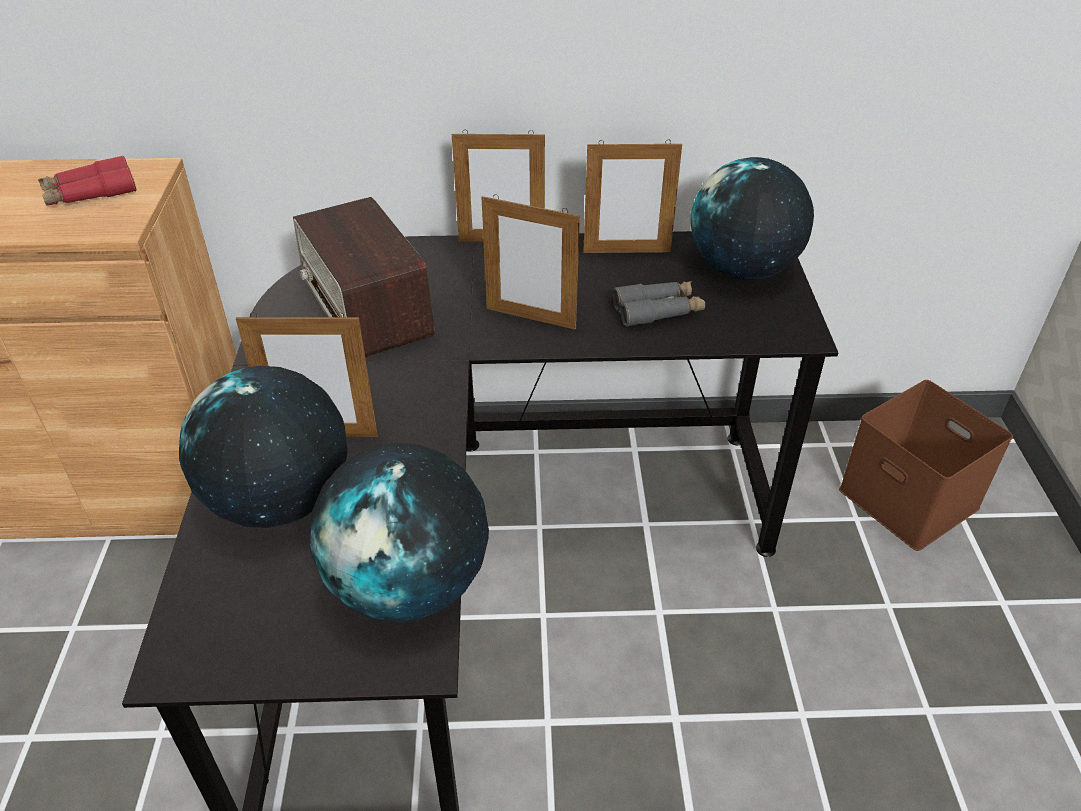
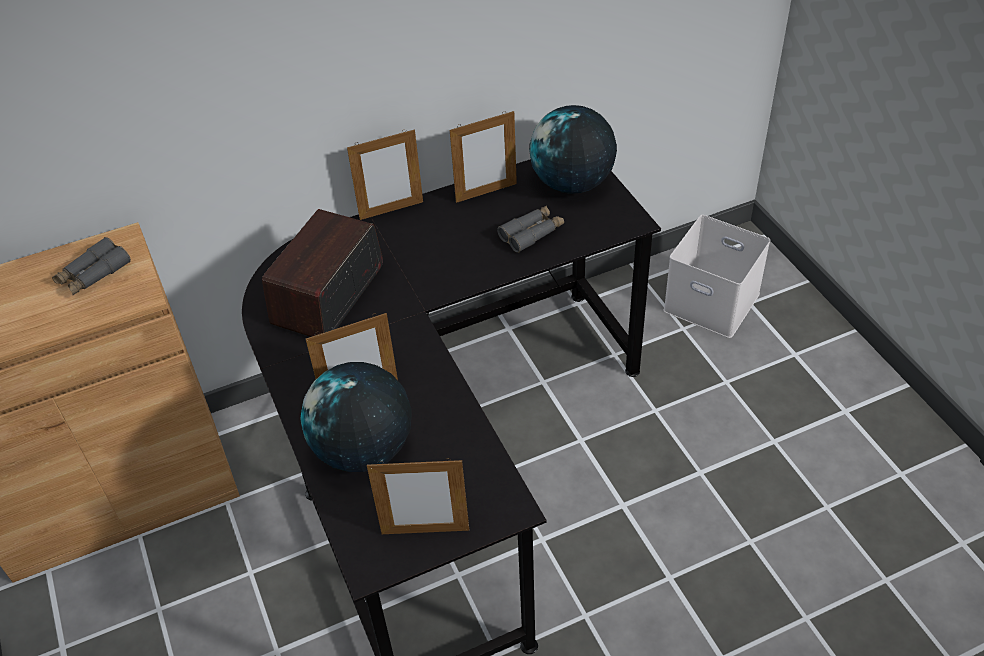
camera: 20 degrees left, 5 degrees up
(90, 193) = (93, 274): red binoculars -> grey binoculars
(367, 308) = (328, 295): radio -> radio turned 75 degrees clockwise
(409, 585) = (480, 470): globe -> none
(530, 318) = (449, 266): picture frame -> picture frame (425, 531)
(912, 499) = (714, 301): brown storage box -> white storage box

